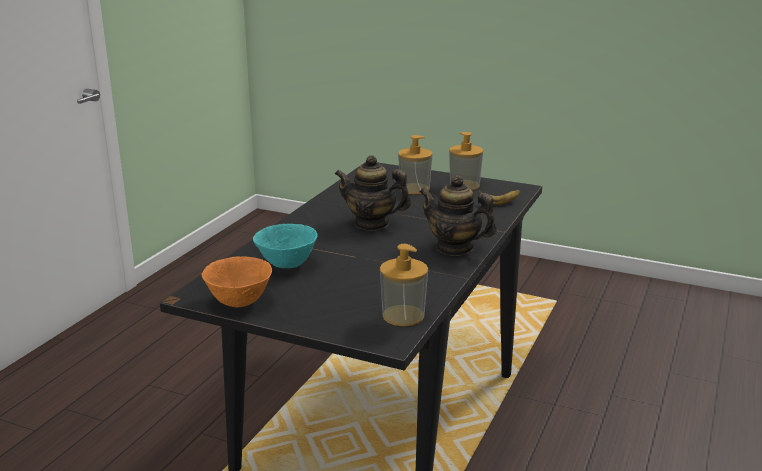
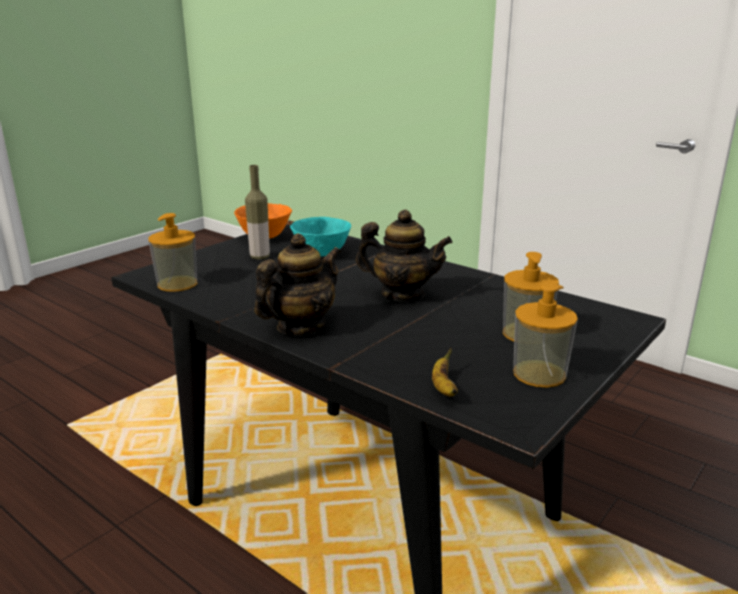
camera: 105 degrees right, 0 degrees up
(307, 292) = (260, 257): none -> bottle
(372, 224) = (402, 294): teapot -> teapot turned 75 degrees clockwise

